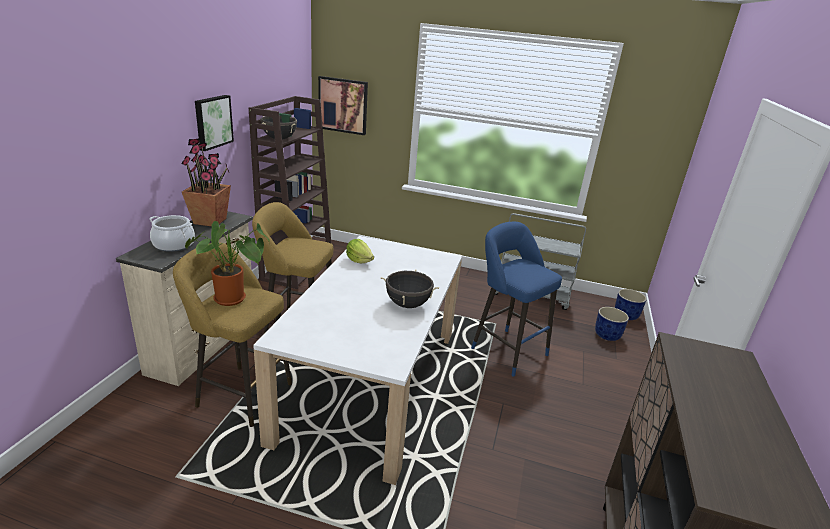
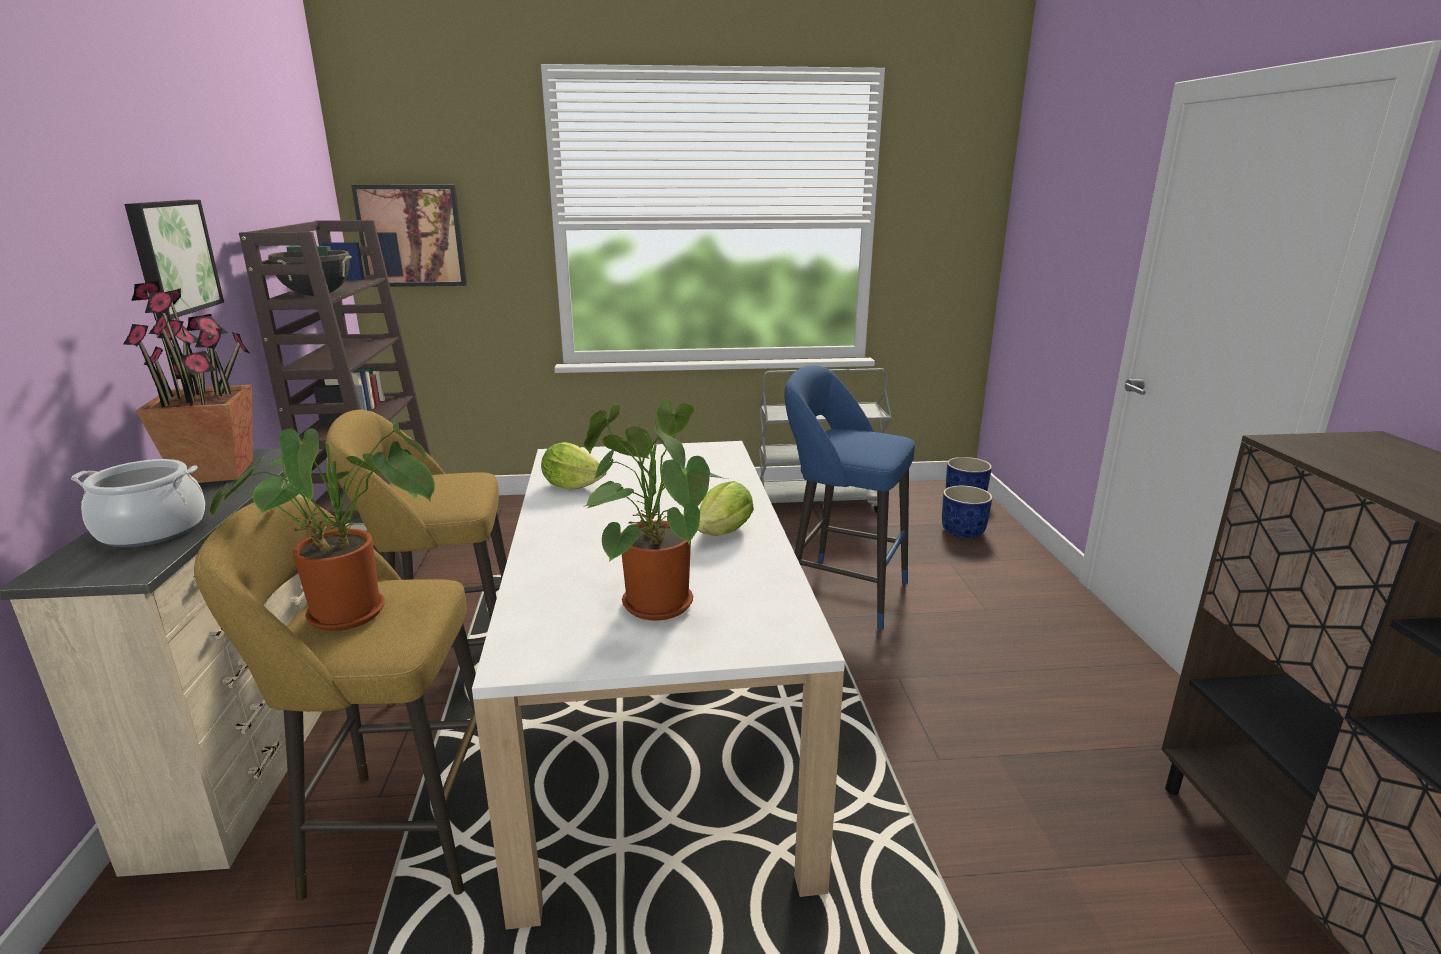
camera: 20 degrees left, 5 degrees down
(347, 329) = (652, 601): none -> potted plant
(408, 304) = (725, 532): black cooking pot -> lettuce

